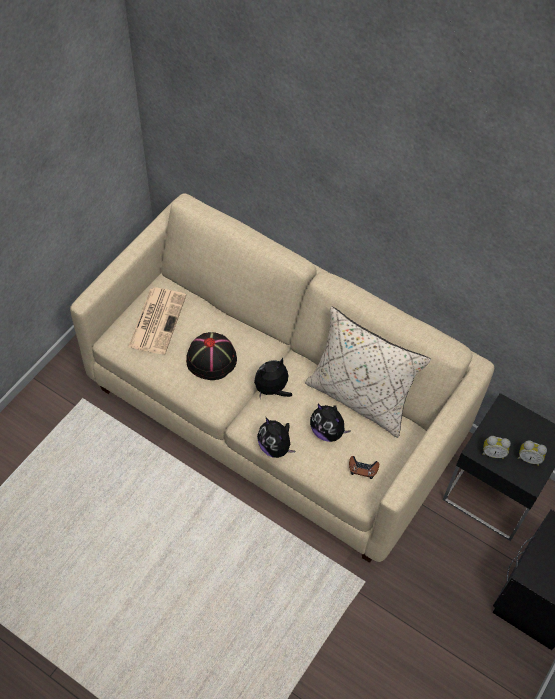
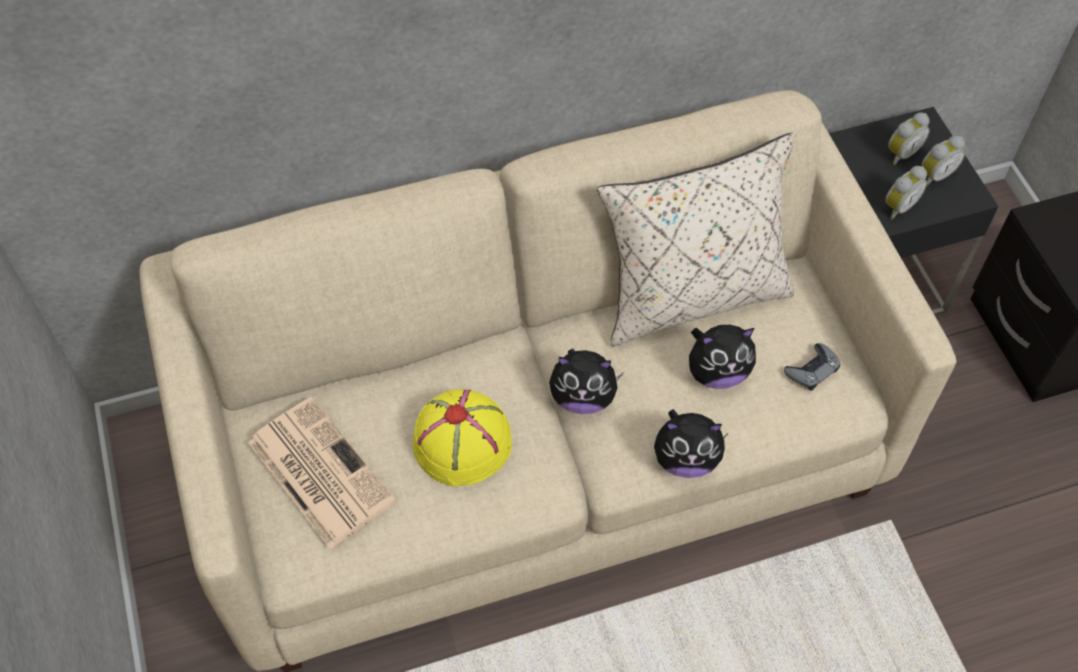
camera: 50 degrees left, 0 degrees up
(212, 359) = (463, 441): black hat -> yellow hat
(272, 389) = (583, 397): plush toy -> plush toy turned 90 degrees counterclockwise
(363, 468) = (812, 370): brown game controller -> grey game controller
(528, 436) = (900, 153): none -> alarm clock

